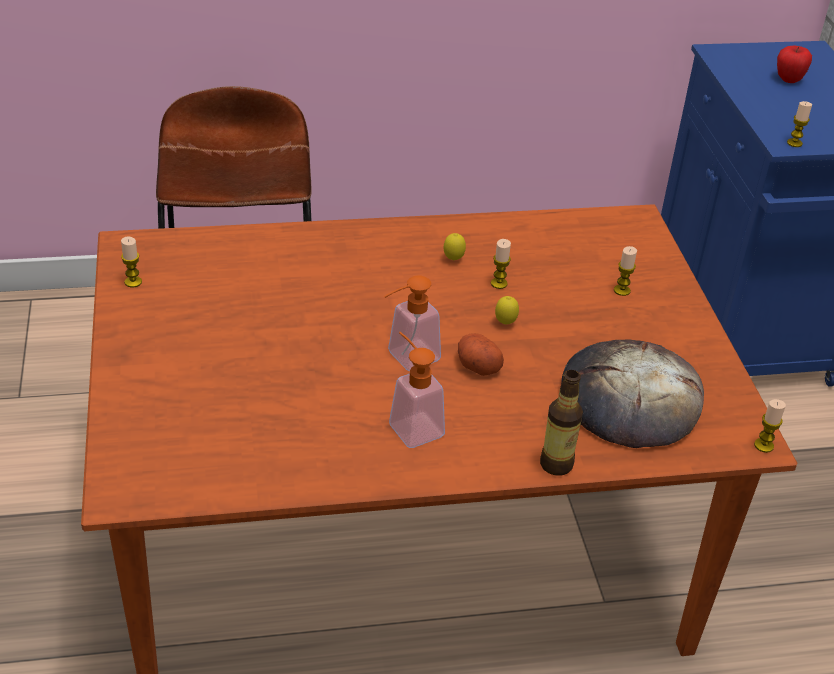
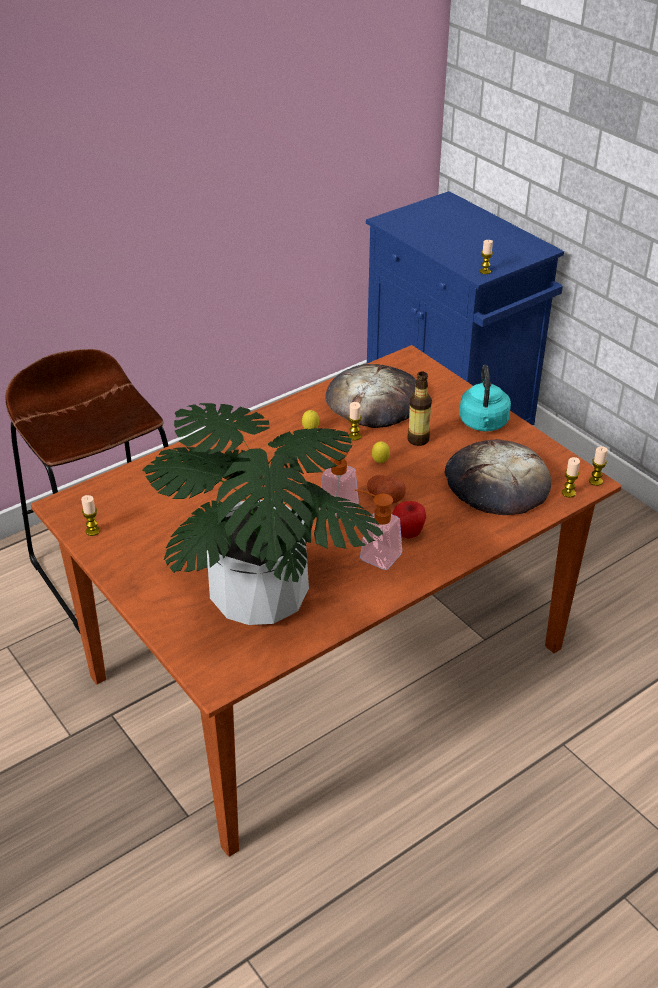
camera: 25 degrees left, 0 degrees up
(242, 422) = (259, 598): none -> potted plant
(556, 252) = (374, 400): none -> bread
(556, 464) = (484, 543): bottle -> bottle (418, 440)
(622, 290) = (437, 412): candle -> candle (568, 493)
(669, 324) = (483, 424): none -> turquoise kettle
(789, 80) = (448, 227): apple -> apple (408, 534)

